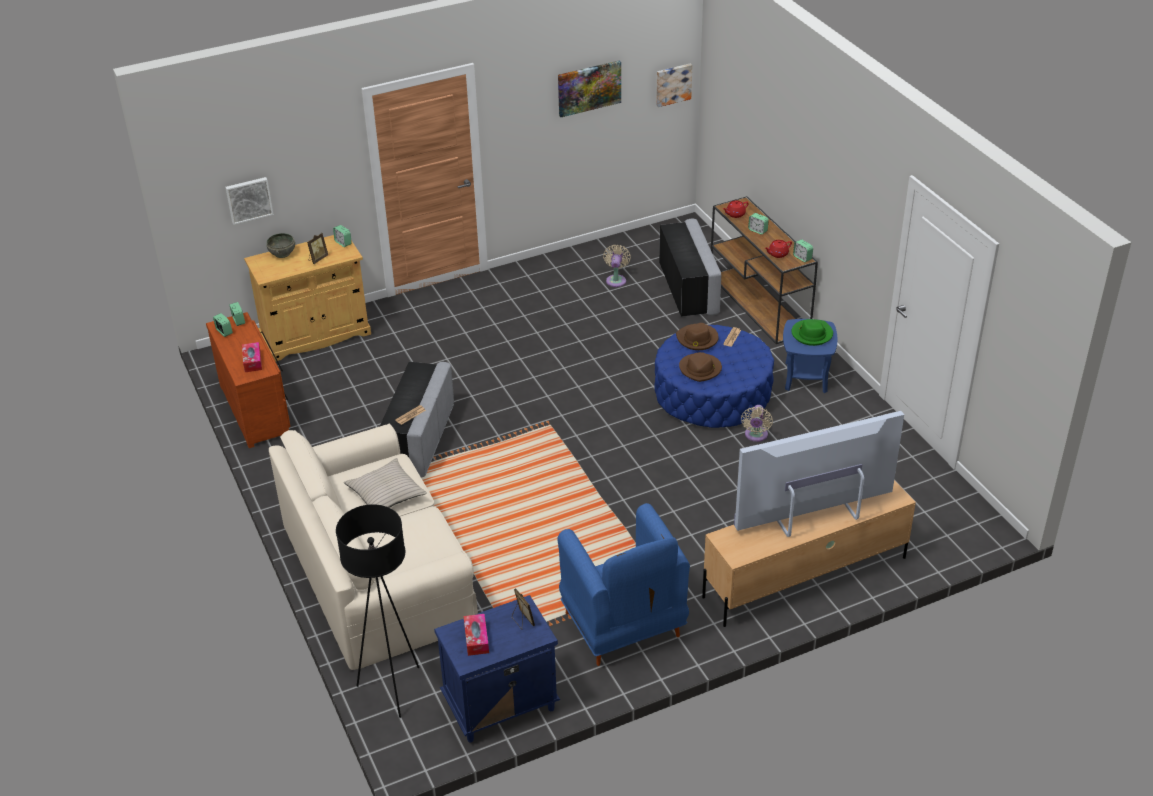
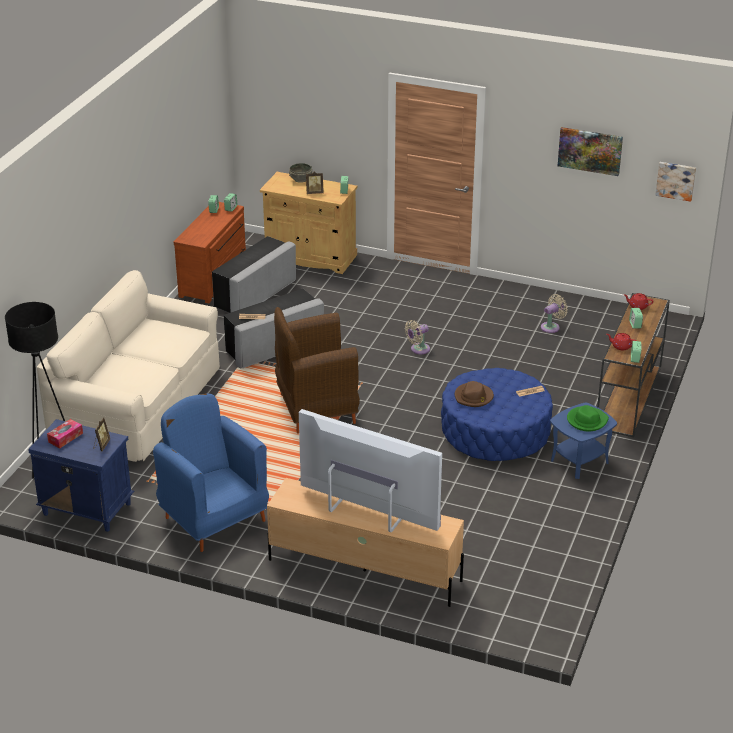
camera: 45 degrees right, 5 degrees down
(249, 199) = (289, 127): picture -> none
(252, 361) = (202, 233): tissue box -> none
(386, 494) = (160, 345): beige pillow -> none
(547, 470) = (315, 409): none -> brown armchair
(623, 626) = (214, 518): blue armchair -> blue armchair turned 120 degrees clockwise
(688, 287) = (595, 359): grey ottoman -> grey ottoman (255, 294)
(697, 339) = (504, 379): brown hat -> none
(756, 436) = (479, 473): beige fan -> beige fan (418, 349)

